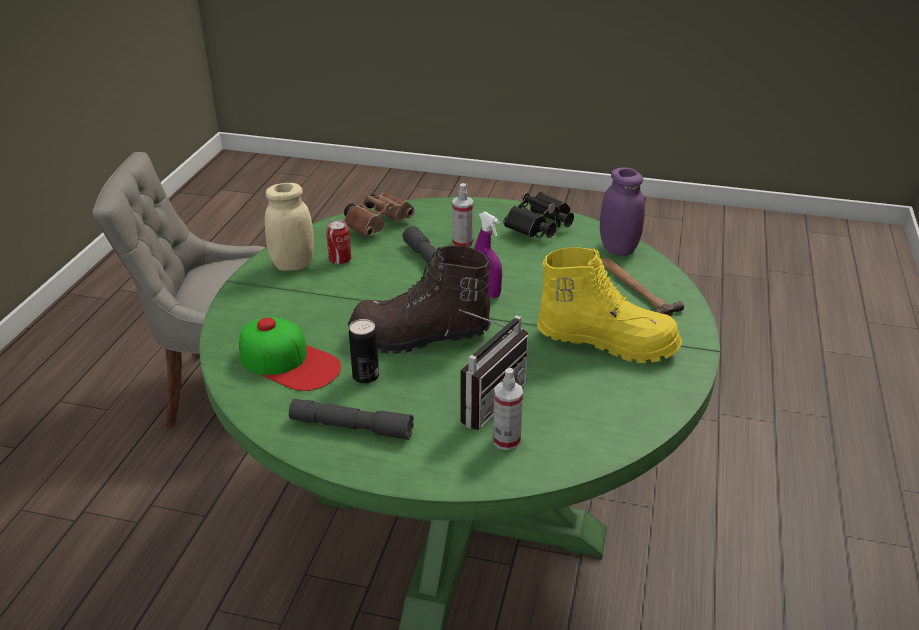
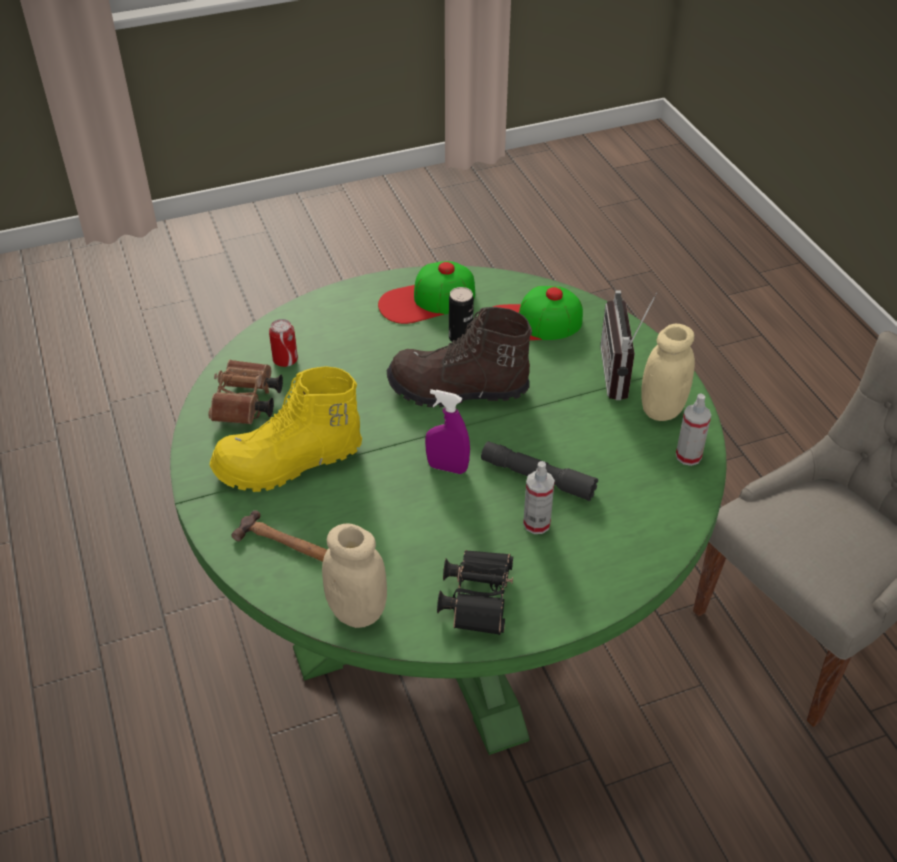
camera: 145 degrees right, 10 degrees up
(340, 260) = (628, 436): can -> can (285, 360)
(351, 427) = (427, 300): grey flashlight -> cap
(379, 224) = (656, 507): brown binoculars -> brown binoculars (246, 405)
(420, 336) = (457, 390): brown boot -> brown boot turned 135 degrees counterclockwise
(485, 399) = (352, 361): radio -> radio (624, 374)
(506, 440) = (310, 339): spray bottle -> spray bottle (688, 456)
(618, 248) = (357, 611): purple jar -> beige jar

